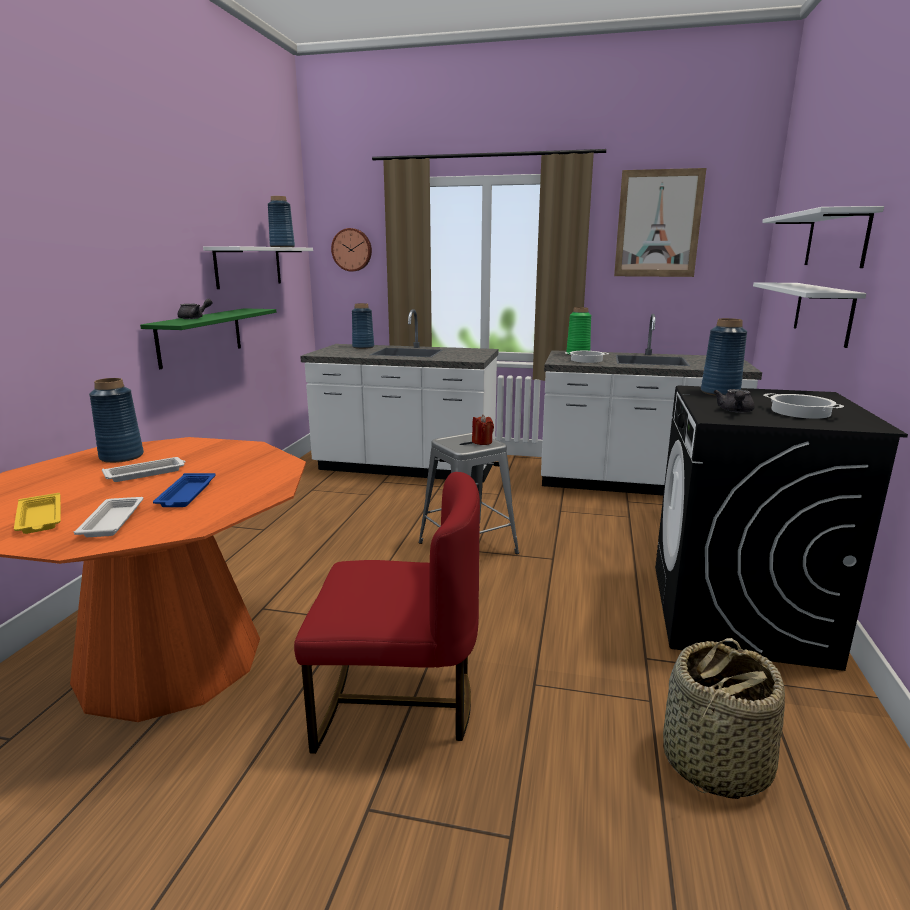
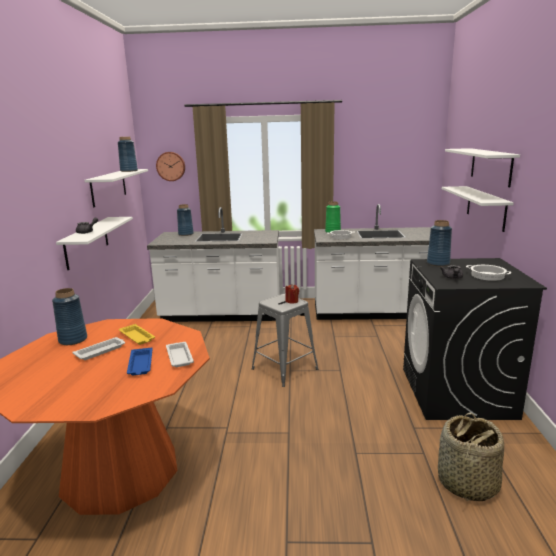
camera: 10 degrees left, 0 degrees up
(40, 519) = (56, 393): yellow tray -> yellow tray (137, 337)
(113, 521) = (107, 389): white tray -> white tray (179, 356)
(200, 336) = (87, 242): green shelf -> white shelf
(397, 704) = (279, 477): red chair -> none
(658, 224) = (376, 145): picture -> none

